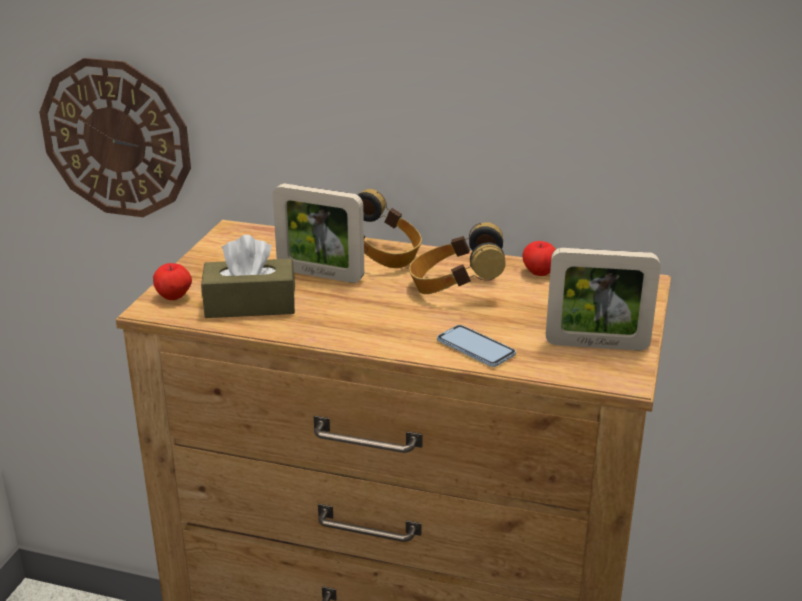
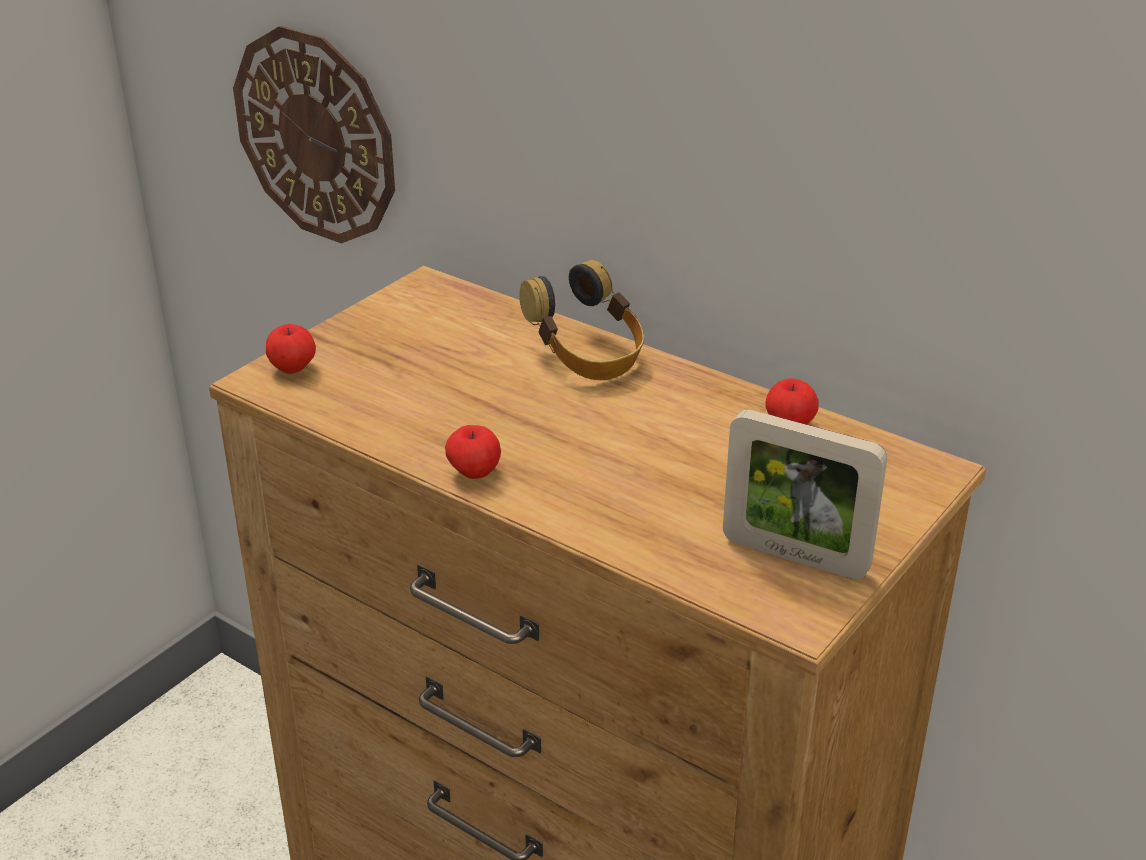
camera: 20 degrees right, 5 degrees up
(250, 305) = (376, 398): brown tissue box -> none
(320, 274) = (492, 371): picture frame -> none
(354, 337) = (474, 473): none -> apple
(455, 288) = (656, 426): headphones -> none
(475, 348) = (622, 523): phone -> none

